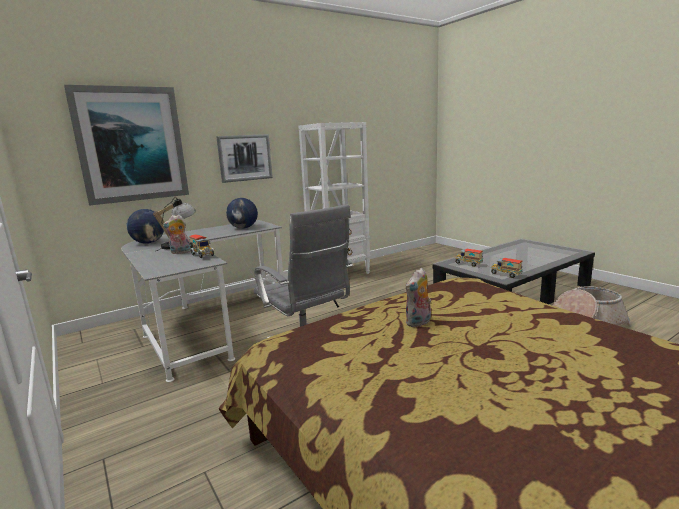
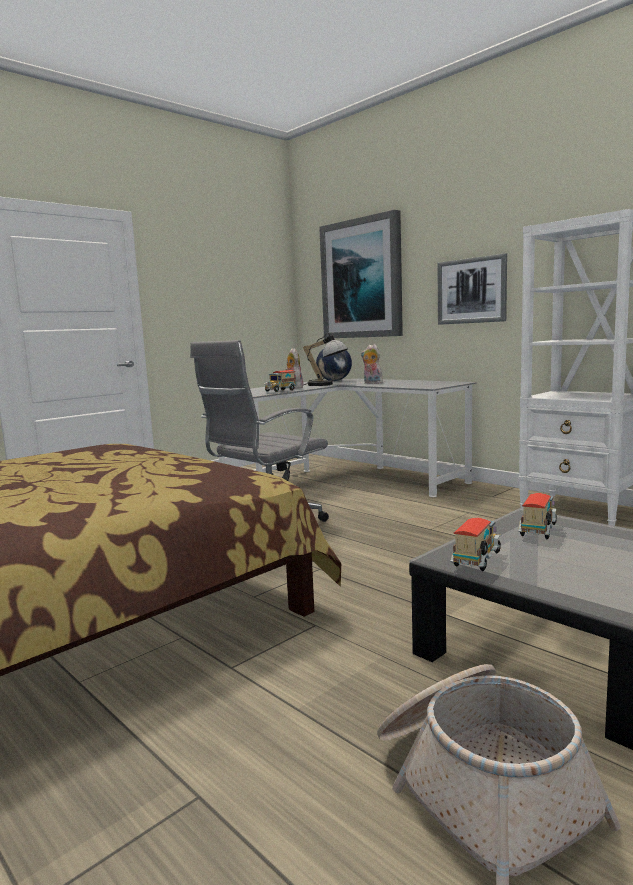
camera: 80 degrees right, 5 degrees down
(243, 228) = (415, 384): globe -> none
(419, 323) = (107, 466): plush toy -> plush toy (371, 383)

